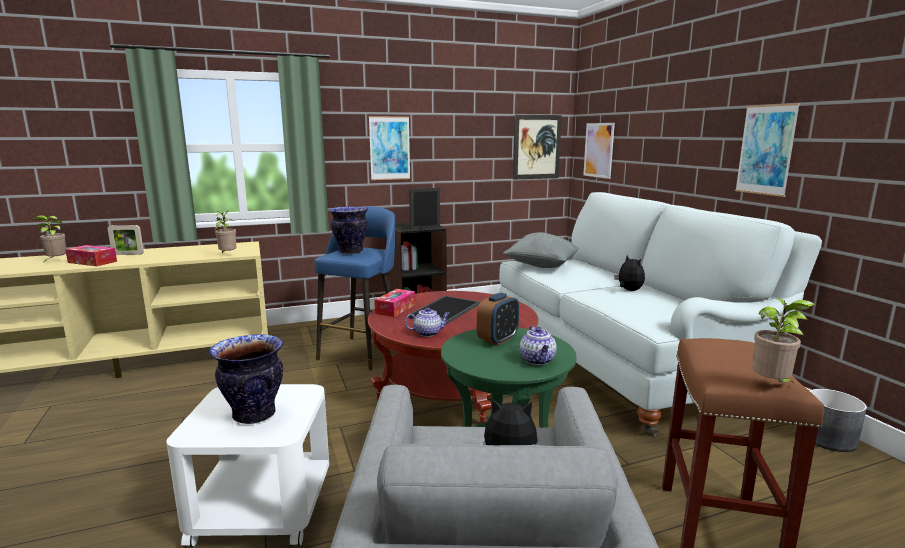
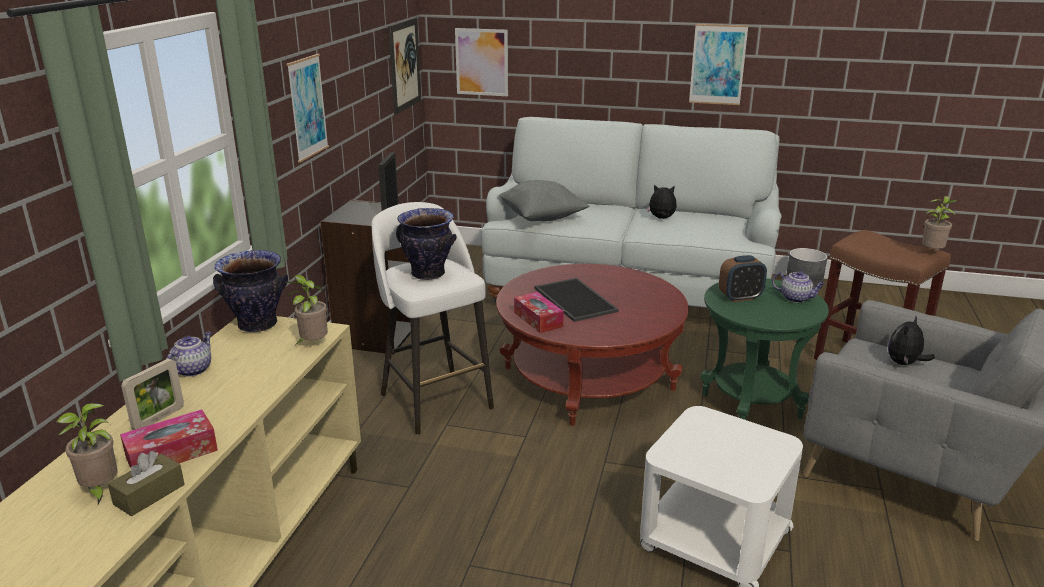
camera: 55 degrees left, 10 degrees up
(51, 267) = (149, 494): none -> brown tissue box
(255, 414) = (733, 449): vase -> vase (258, 324)
(362, 352) = (434, 400): blue stool -> white stool
(428, 333) = (630, 324): teapot -> teapot (193, 369)
(498, 340) = (740, 297): alarm clock -> alarm clock turned 90 degrees clockwise

